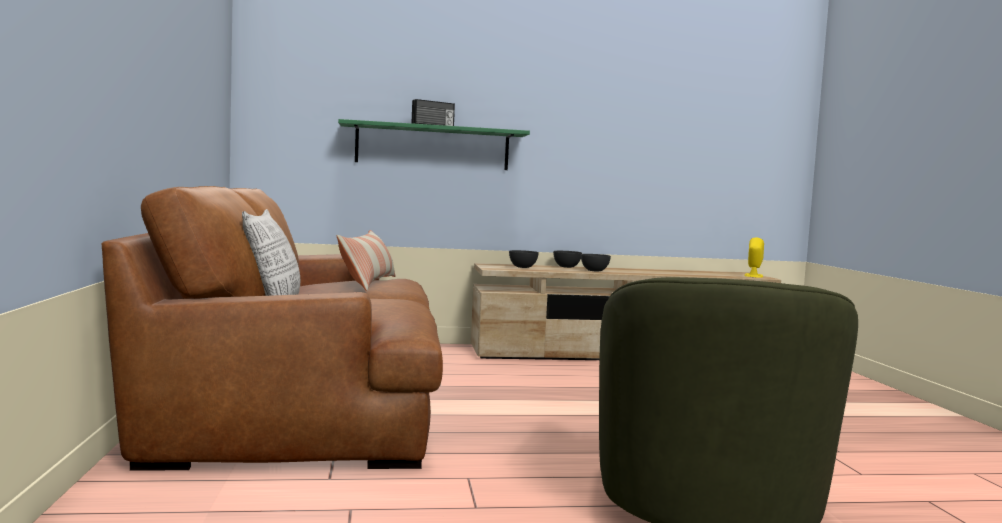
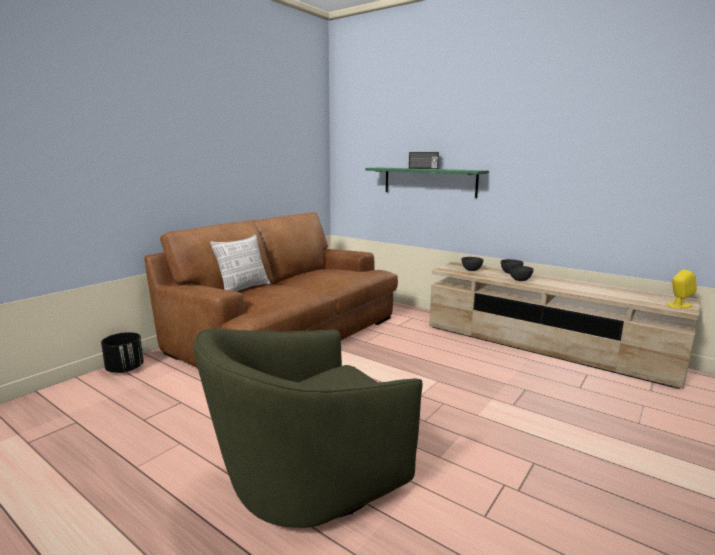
camera: 45 degrees right, 10 degrees up
(102, 510) = (125, 369): none -> black planter
(369, 282) = (337, 274): pillow -> none

